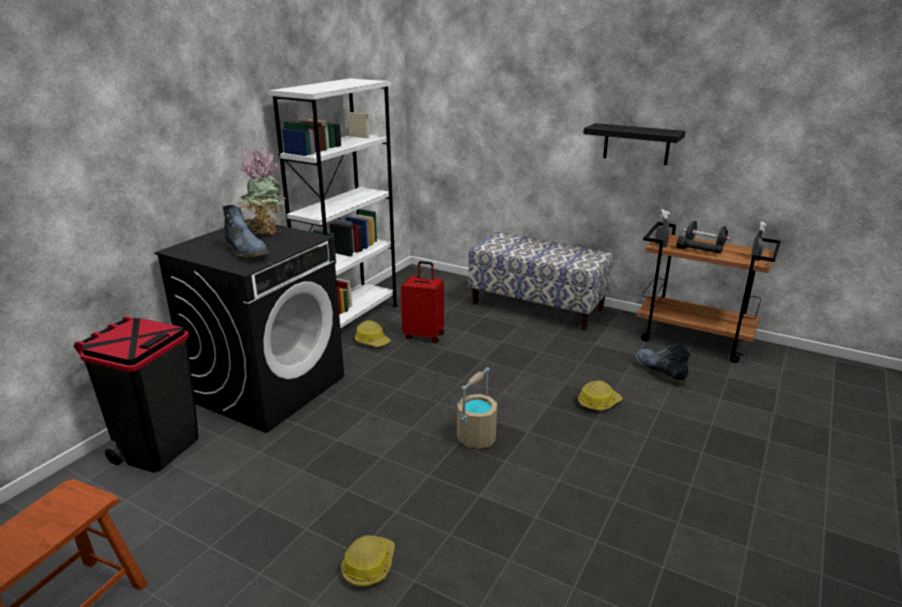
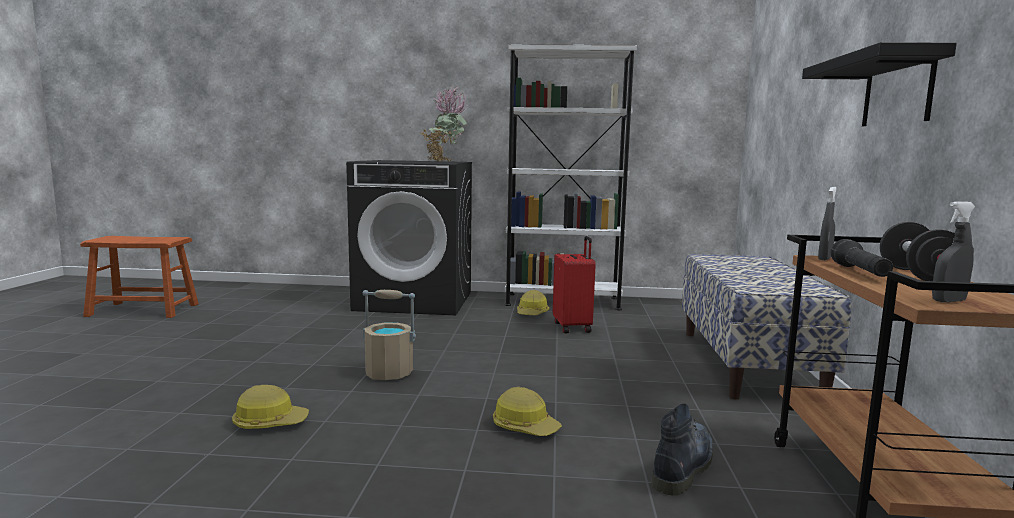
camera: 65 degrees right, 15 degrees down
(158, 448) = (317, 294): black trash can -> none
(247, 253) = (393, 161): boot -> none
(368, 566) = (179, 364): hard hat -> hard hat (270, 423)

